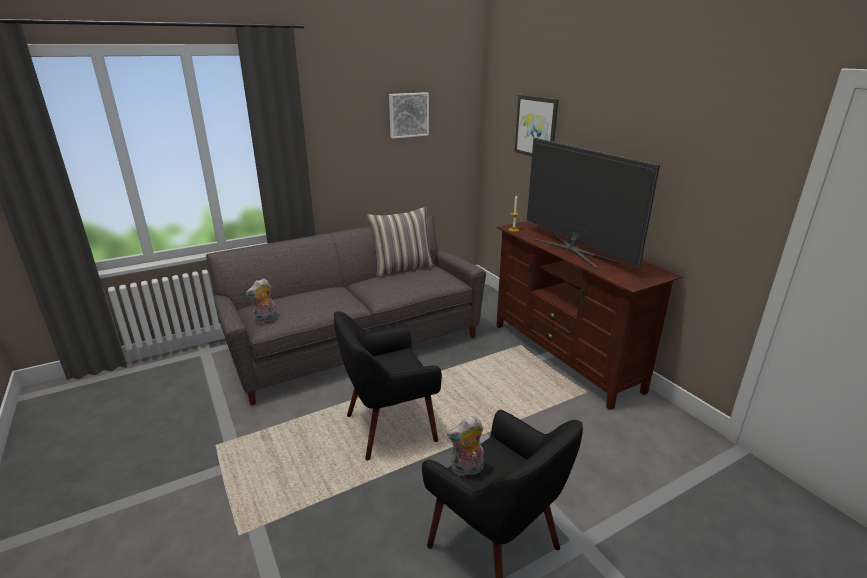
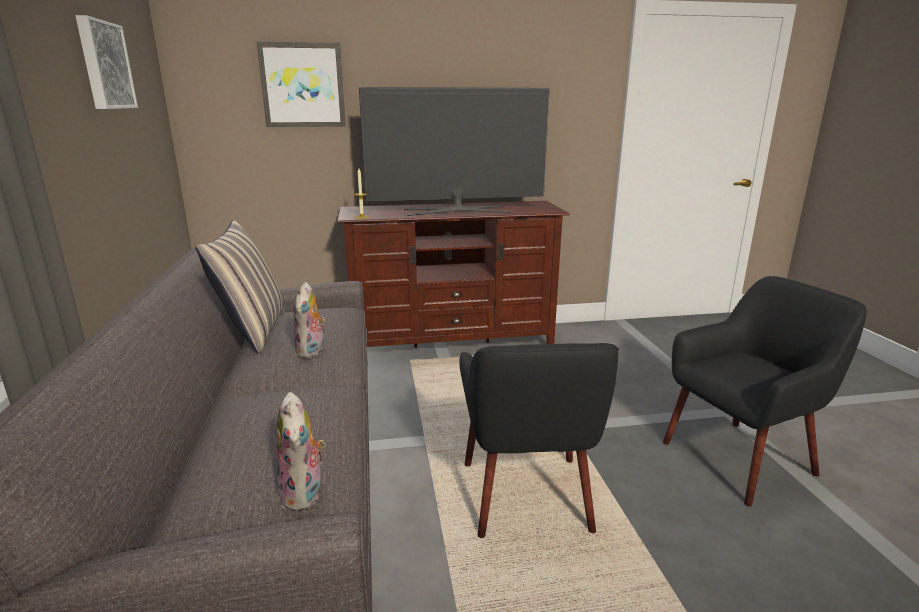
camera: 70 degrees left, 5 degrees down
(467, 470) = (751, 384): plush toy -> plush toy (312, 351)

